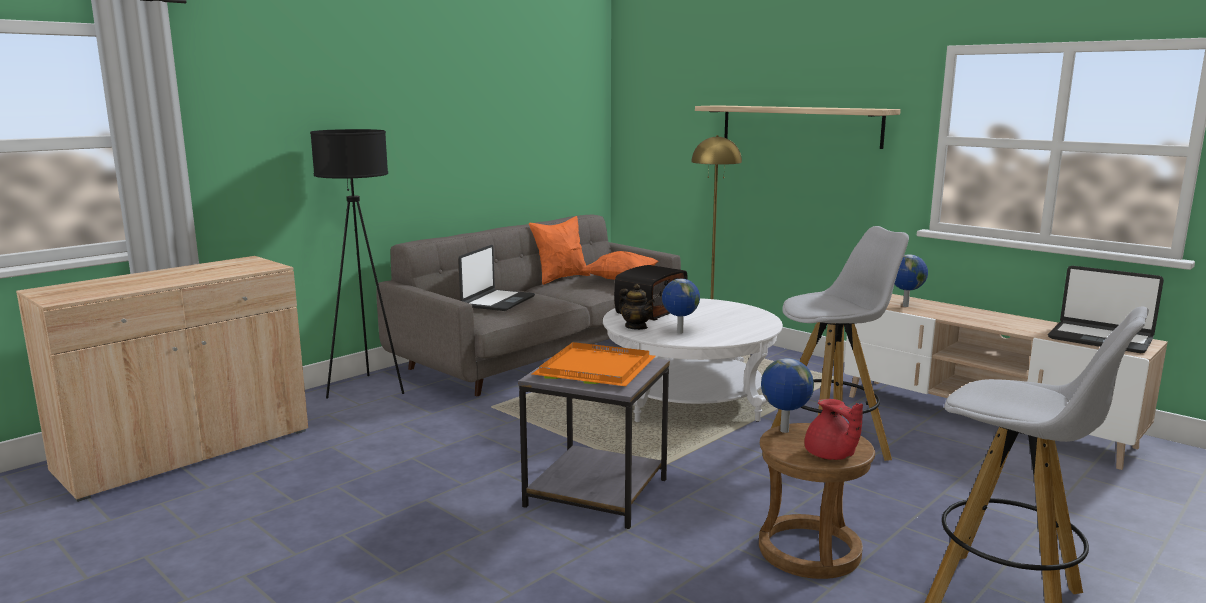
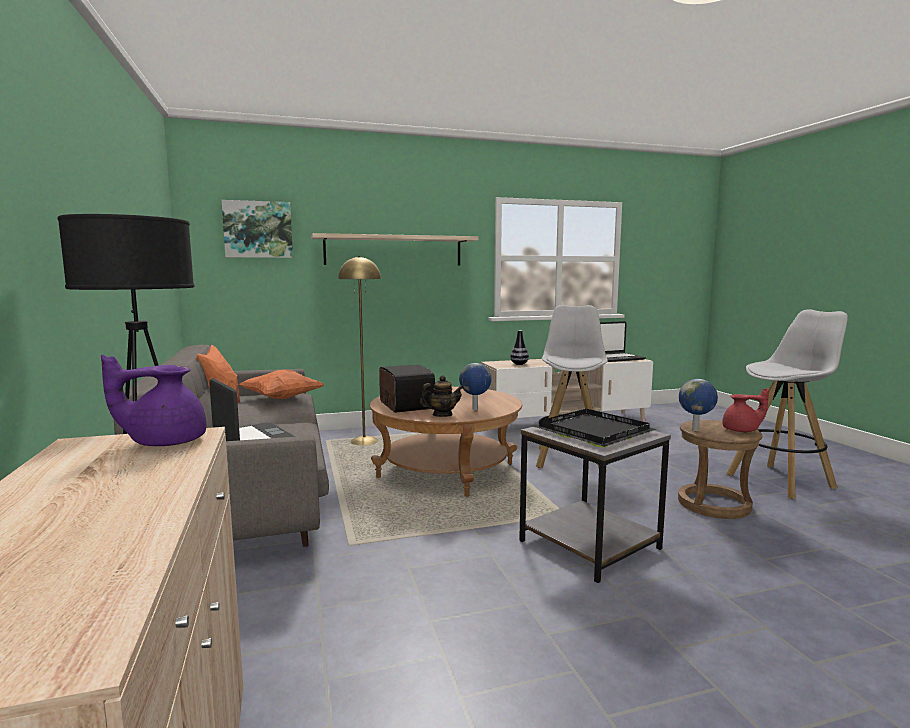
camera: 60 degrees left, 5 degrees down
(256, 266) = (165, 442): none -> purple teapot
(598, 368) = (593, 431): orange tray -> black tray
(670, 99) = (258, 229): none -> picture
(689, 399) = (446, 470): white coffee table -> brown coffee table
(904, 306) = (519, 364): globe -> vase

